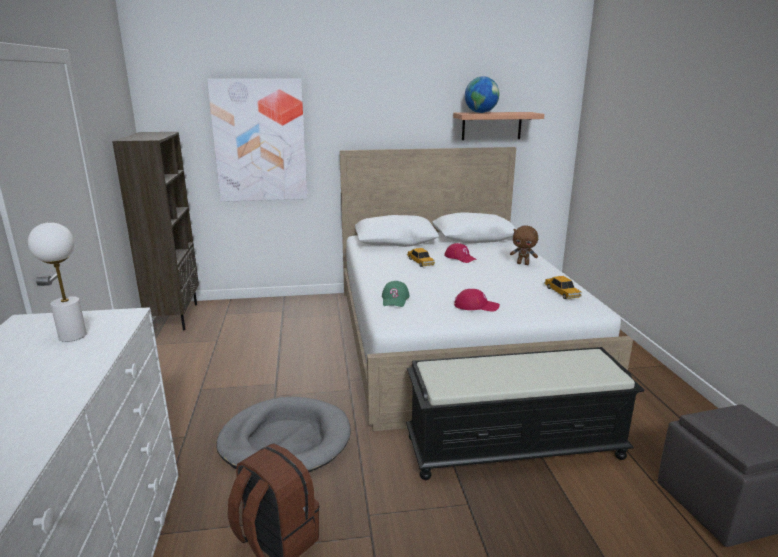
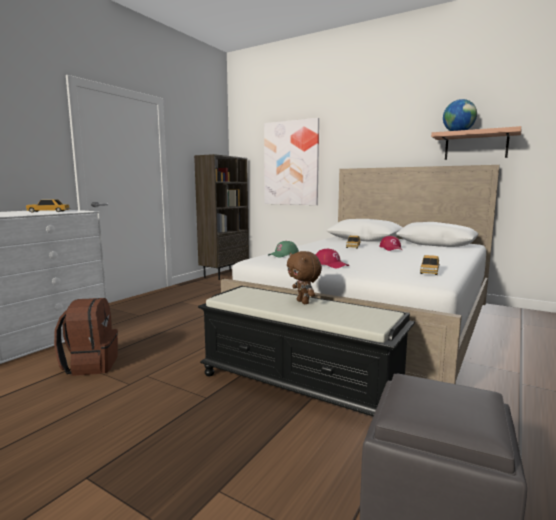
camera: 40 degrees right, 10 degrees down
(73, 336) = (48, 211): white table lamp -> toy car
(285, 441) = (174, 332): grey dog bed -> none
(523, 264) = (440, 257): brown plush toy -> brown plush toy (303, 302)

